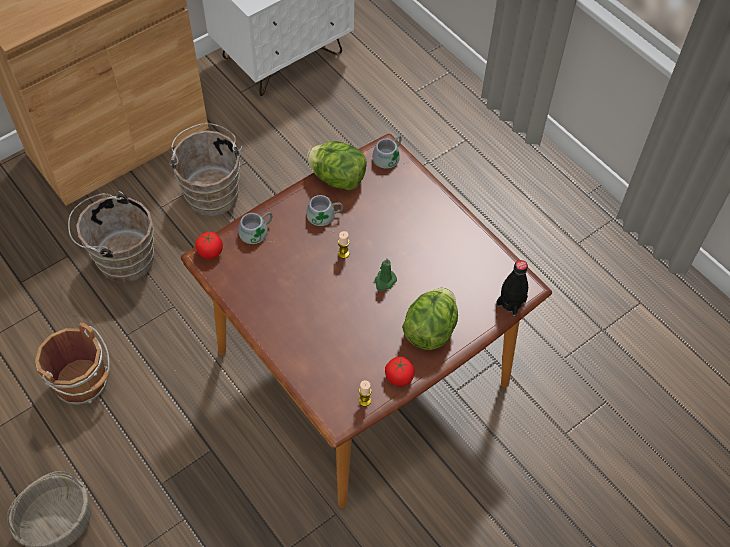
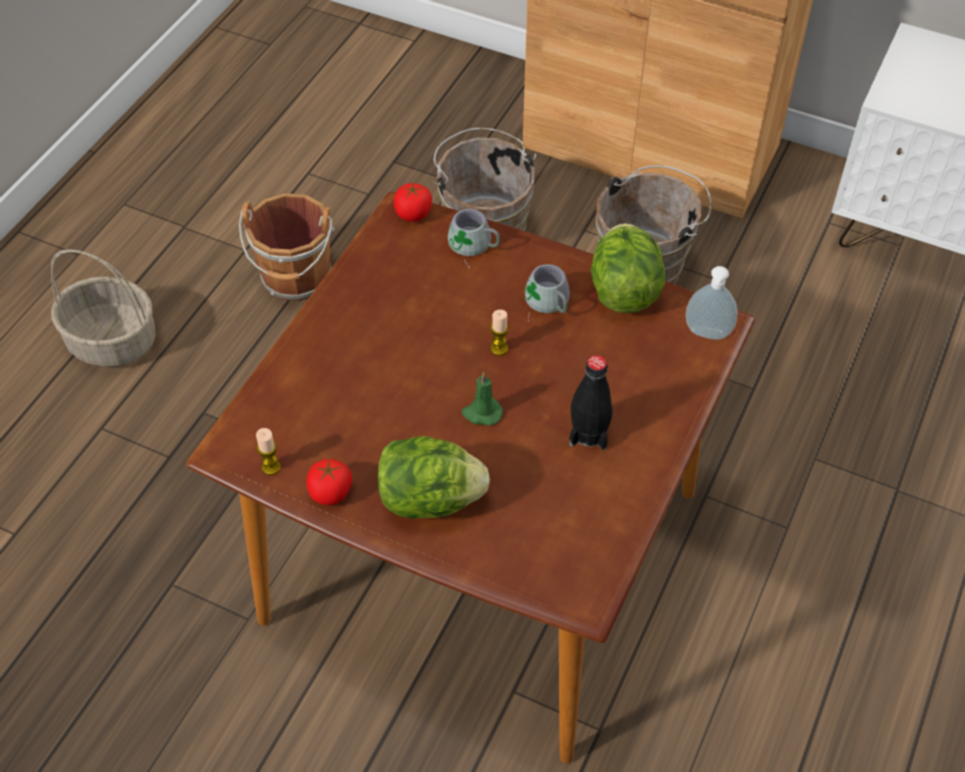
camera: 65 degrees right, 5 degrees down
(390, 158) = (707, 335): grey mug -> soap dispenser
(511, 303) = (542, 587): black bottle -> black bottle (589, 433)

